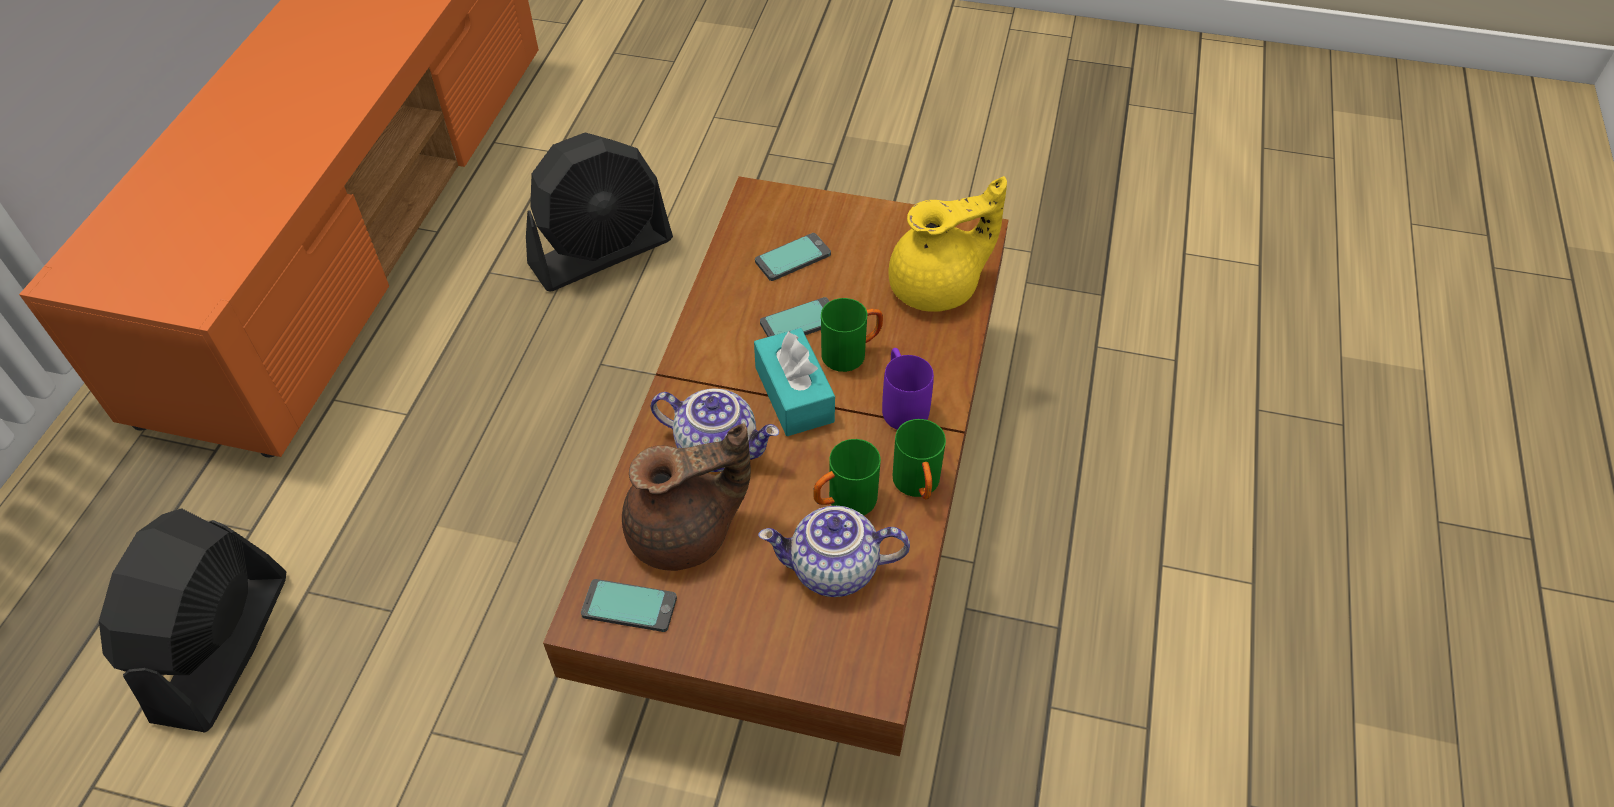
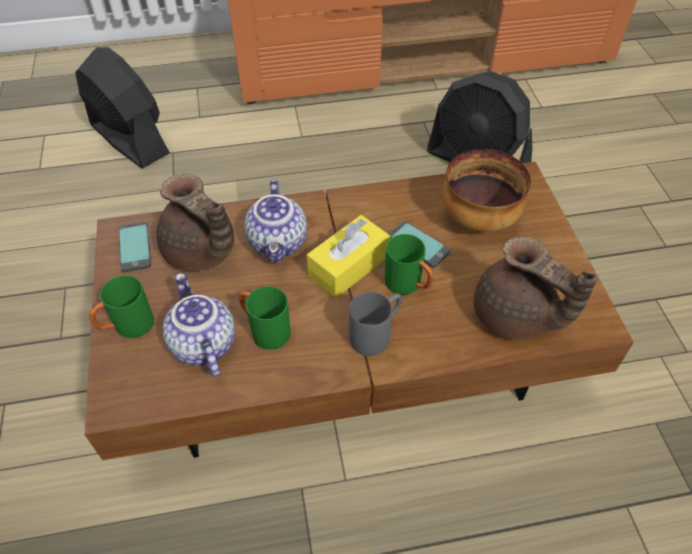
camera: 65 degrees right, 0 degrees up
(221, 647) = (129, 139): black fan -> black fan turned 60 degrees clockwise
(792, 258) = (478, 218): phone -> bowl
(794, 394) = (348, 266): turquoise tissue box -> yellow tissue box
(901, 404) = (376, 334): purple mug -> grey mug
(918, 486) = (301, 372): green mug -> green mug (127, 327)
(938, 287) = (515, 317): yellow teapot -> brown teapot

